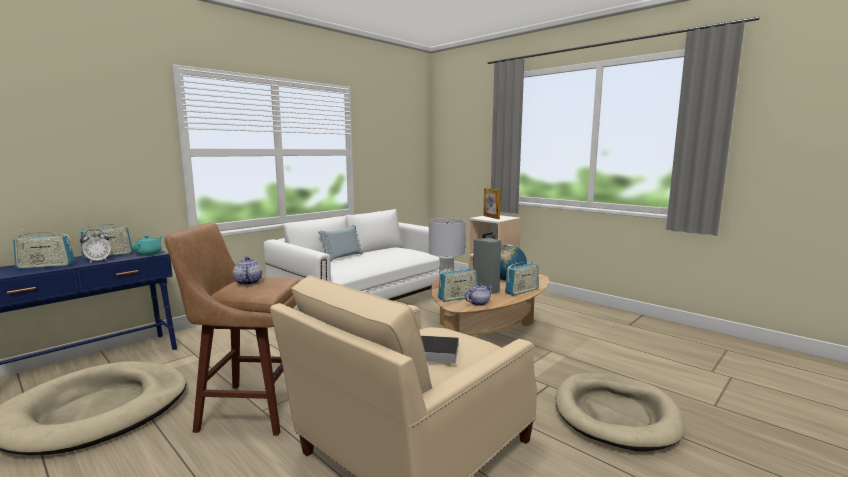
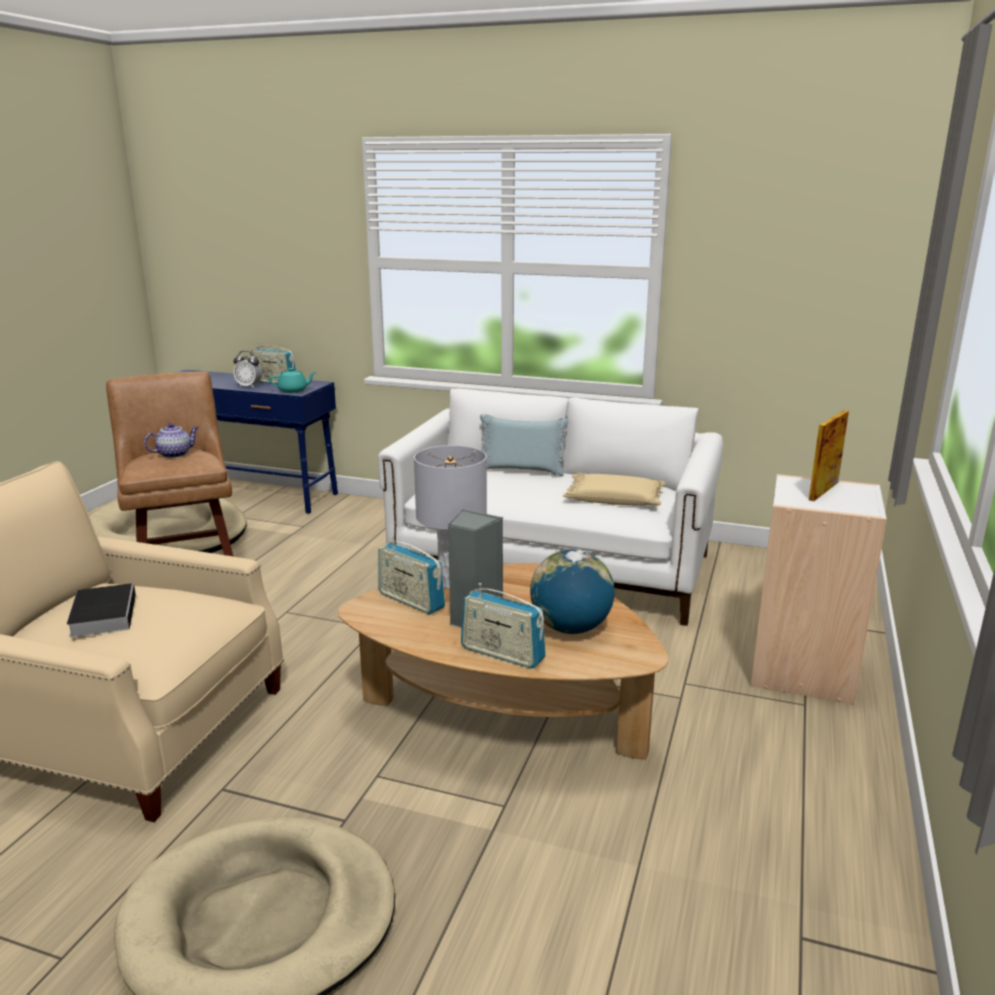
camera: 65 degrees right, 10 degrees up
(46, 266) = (219, 380): radio -> none
(400, 252) = (614, 497): none -> beige pillow
(479, 303) = (393, 623): teapot -> none

